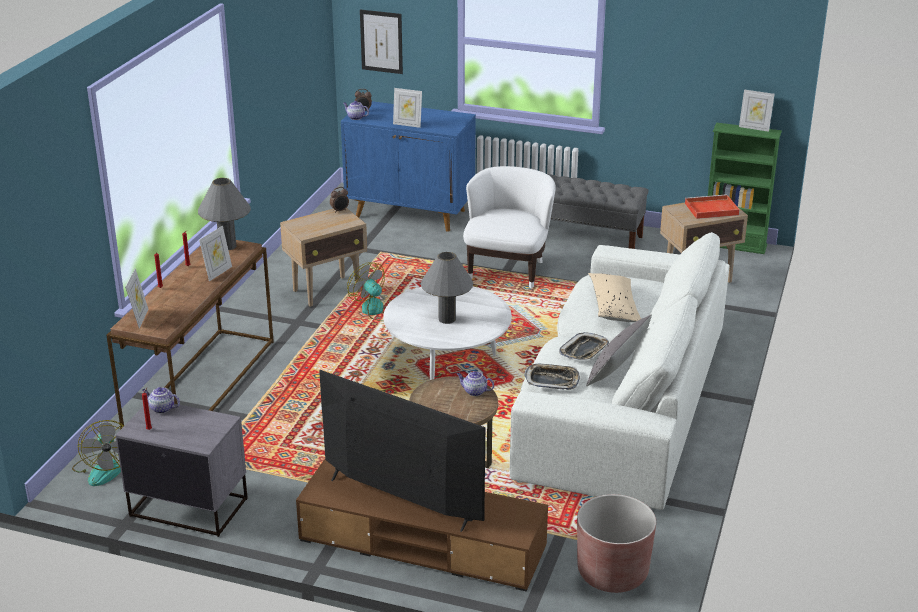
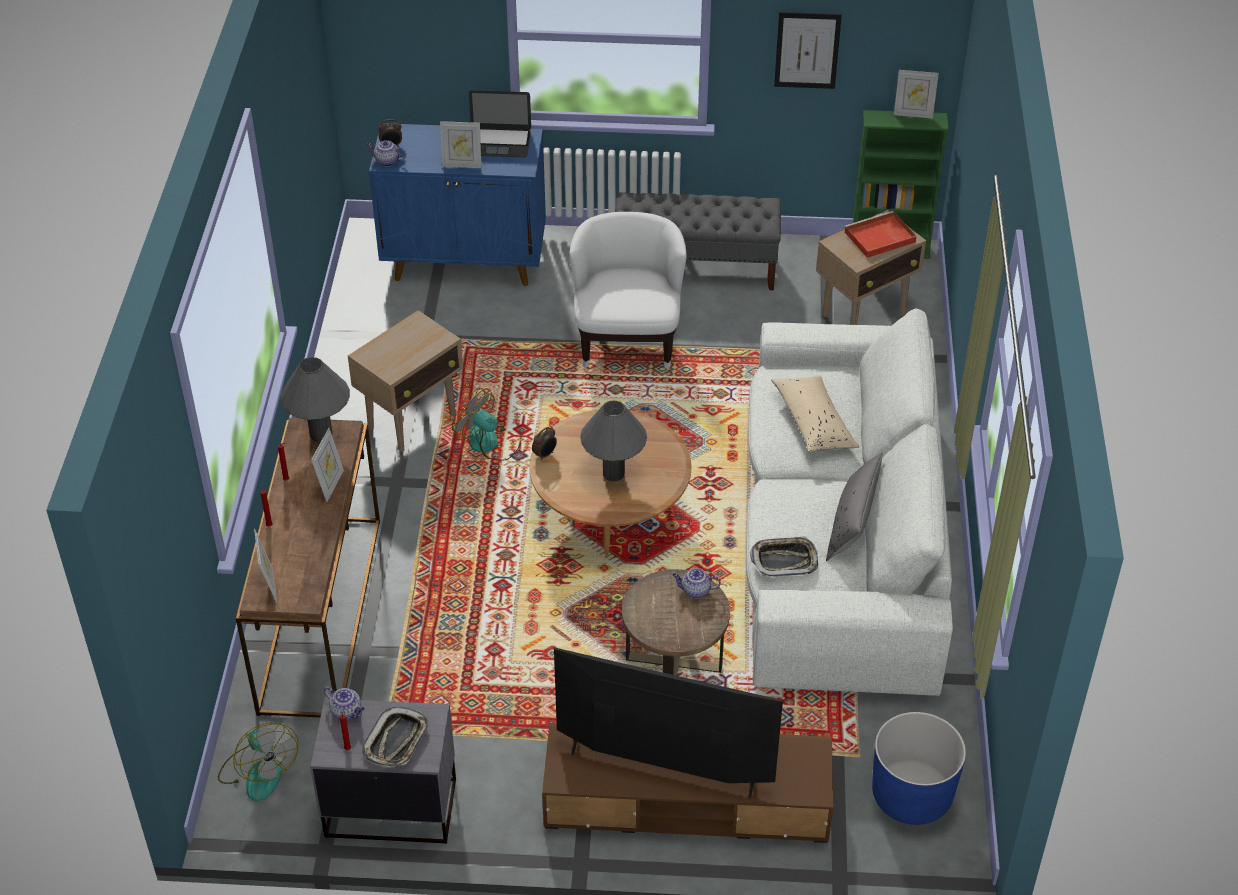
camera: 15 degrees left, 15 degrees up
(161, 408) = (347, 711): teapot -> teapot turned 150 degrees counterclockwise
(340, 211) = (417, 321): alarm clock -> alarm clock (545, 455)
(381, 41) = (397, 43): picture -> picture (807, 50)
(440, 117) = (499, 142): none -> laptop
(447, 362) = (610, 513): white coffee table -> brown coffee table
(584, 351) = (805, 504): tray -> tray (396, 741)
(612, 573) = (911, 795): brown planter -> blue planter

